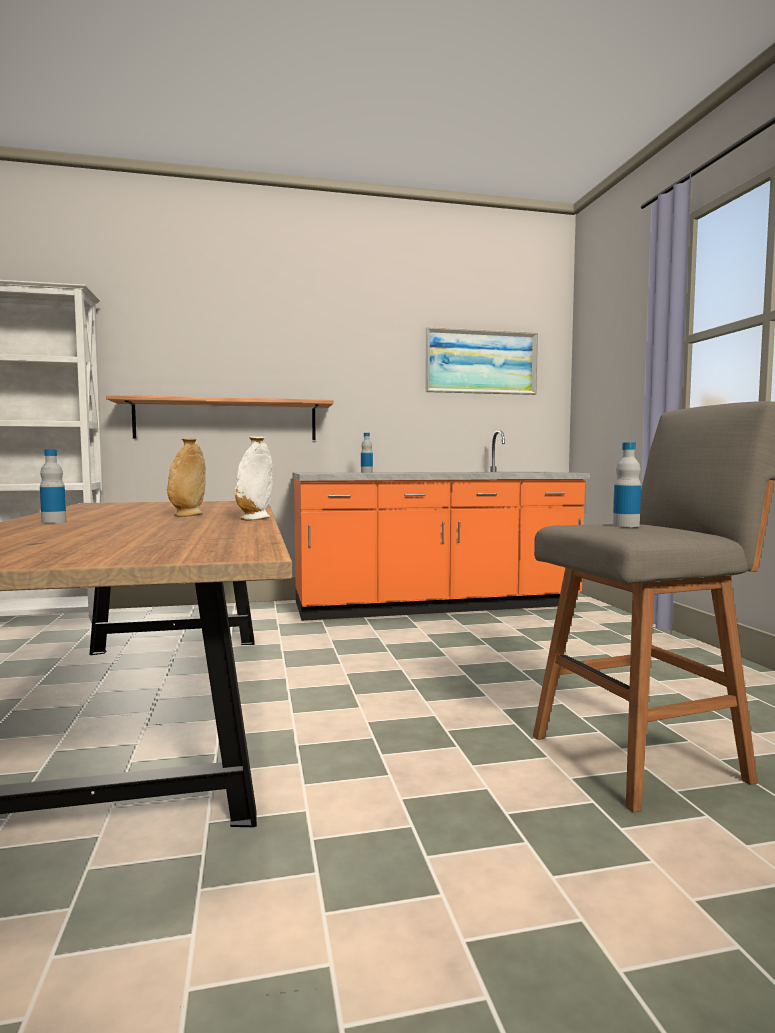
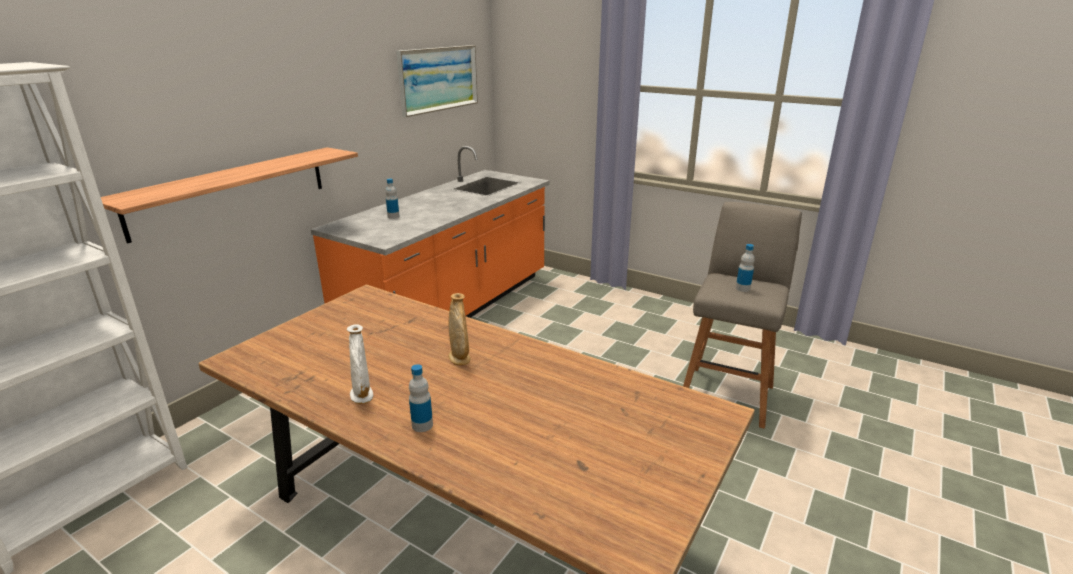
camera: 45 degrees left, 20 degrees up
(255, 519) = (531, 346): white vase -> white vase (362, 395)

